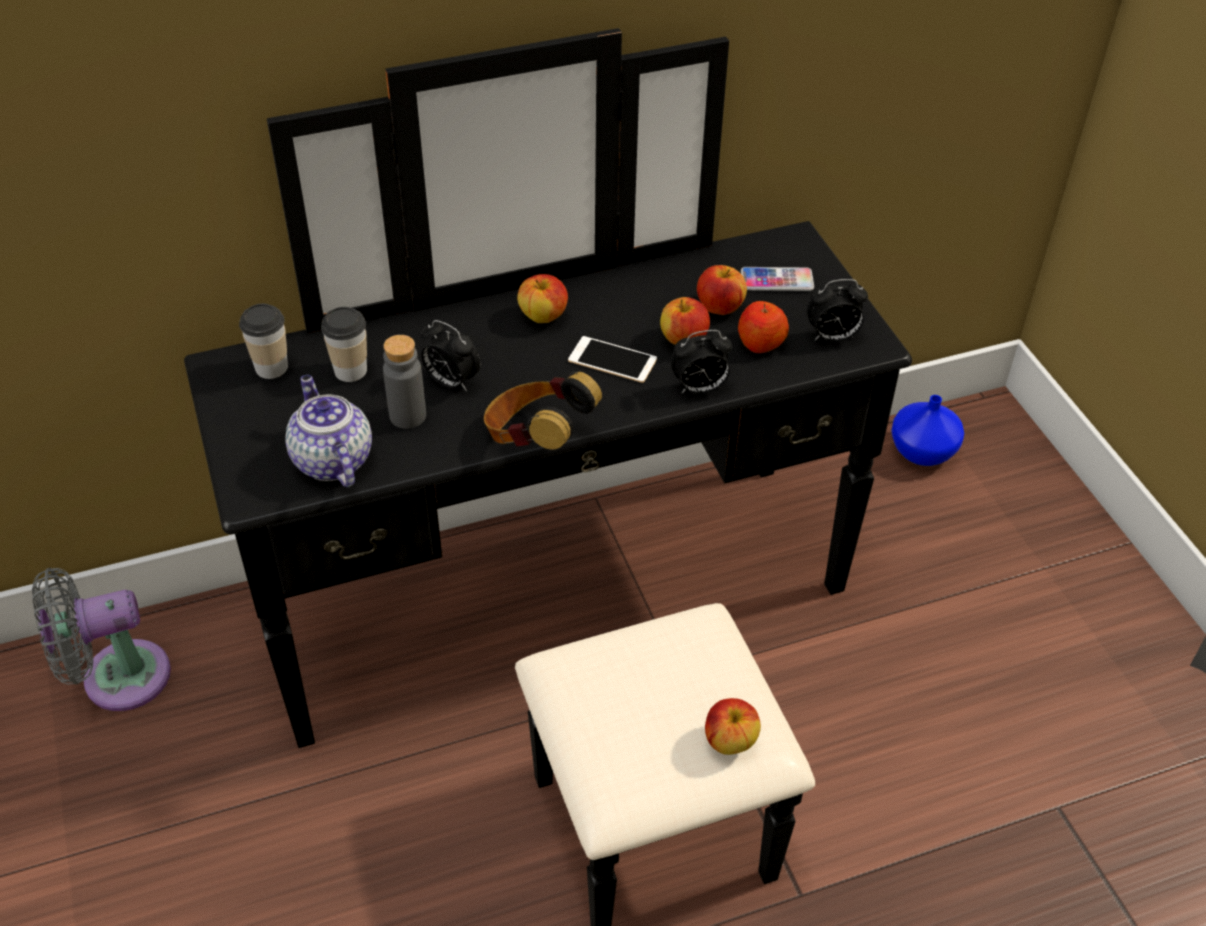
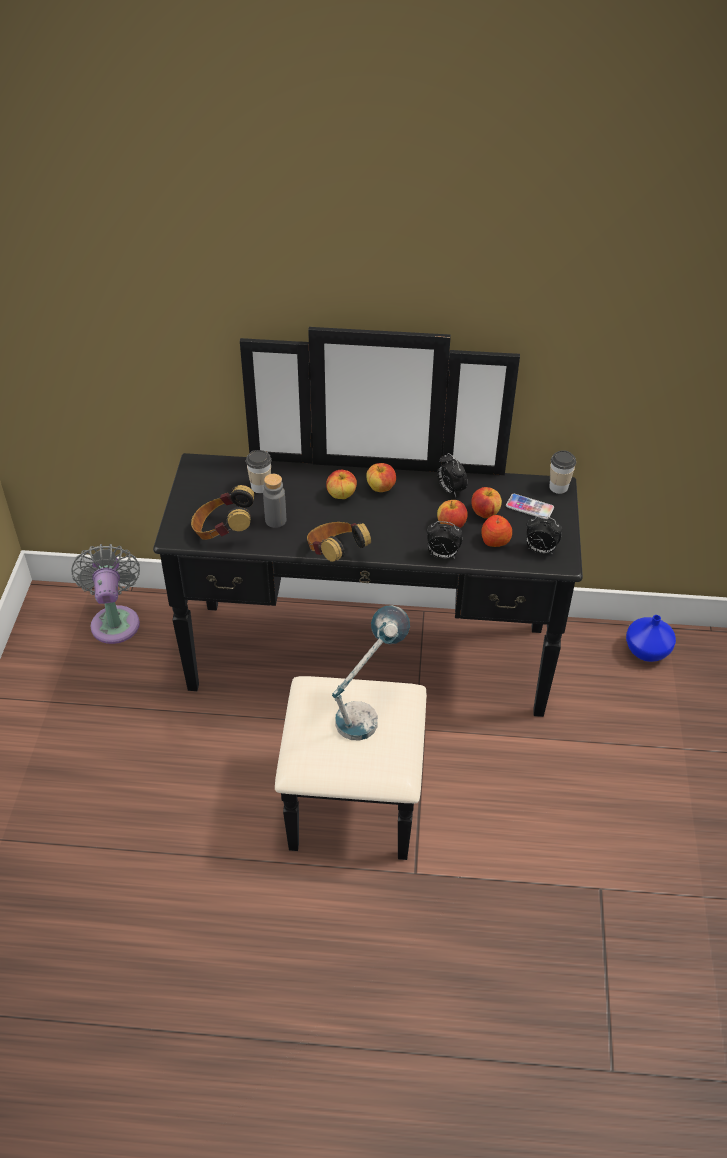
camera: 25 degrees right, 0 degrees up
(116, 678) = (115, 620): grey fan -> grey fan turned 75 degrees clockwise
(271, 367) = (221, 472): cup -> cup (558, 487)
(331, 460) = (223, 531): teapot -> headphones
(451, 382) = (309, 509): alarm clock -> alarm clock (450, 490)
(612, 360) = (404, 524): phone -> none
(670, 672) = (368, 710): none -> table lamp
(730, 741) = (378, 758): apple -> apple (341, 495)

